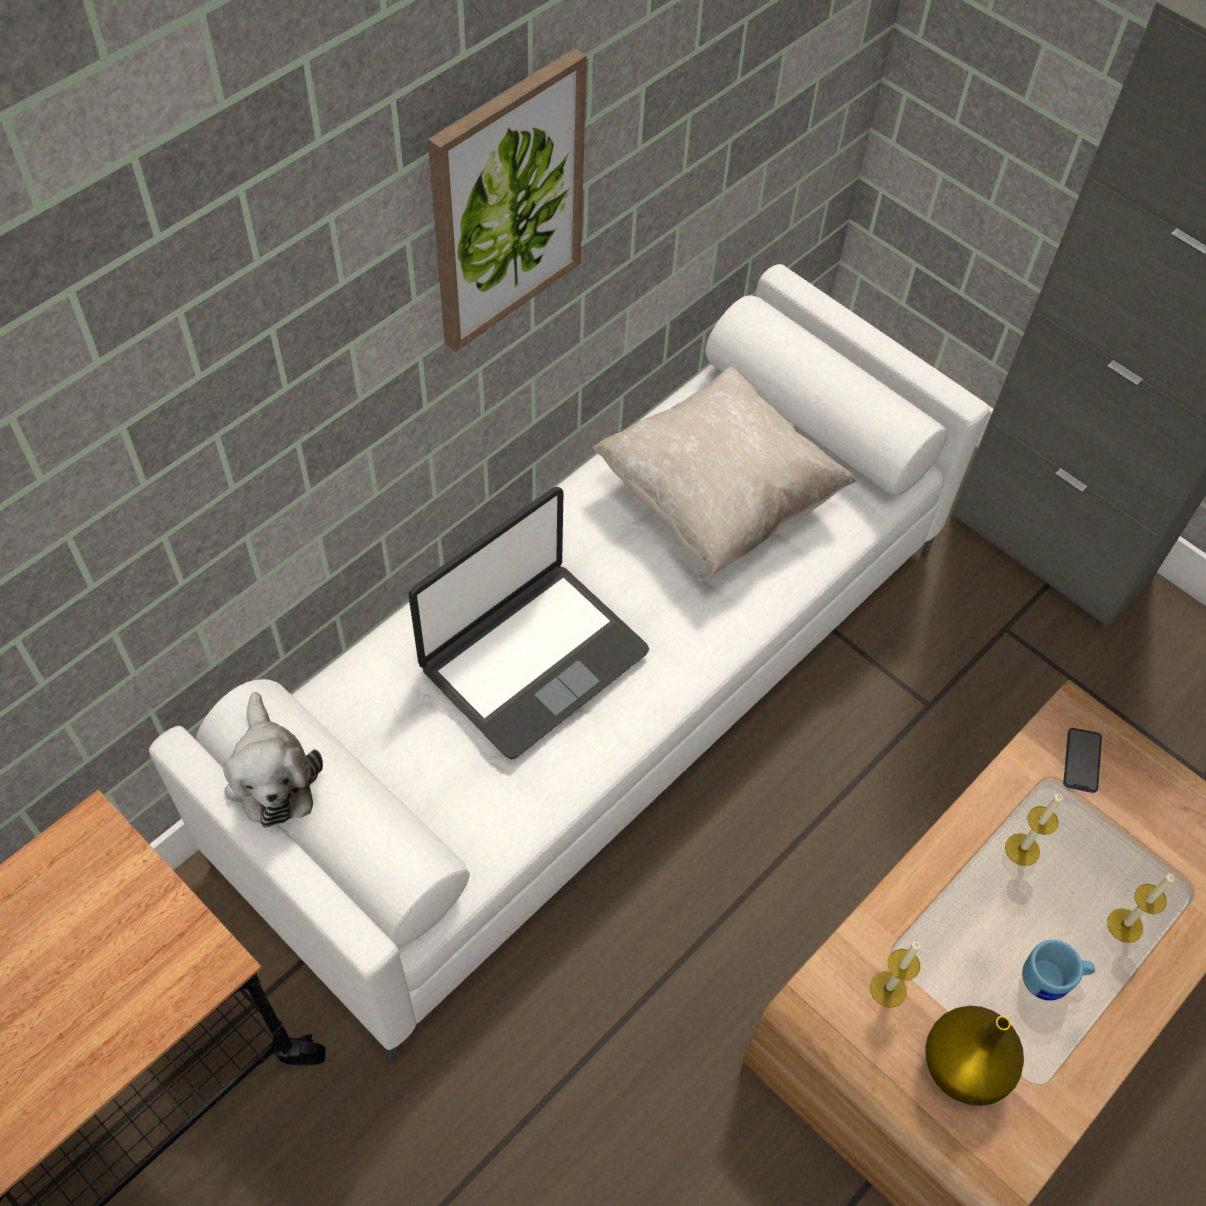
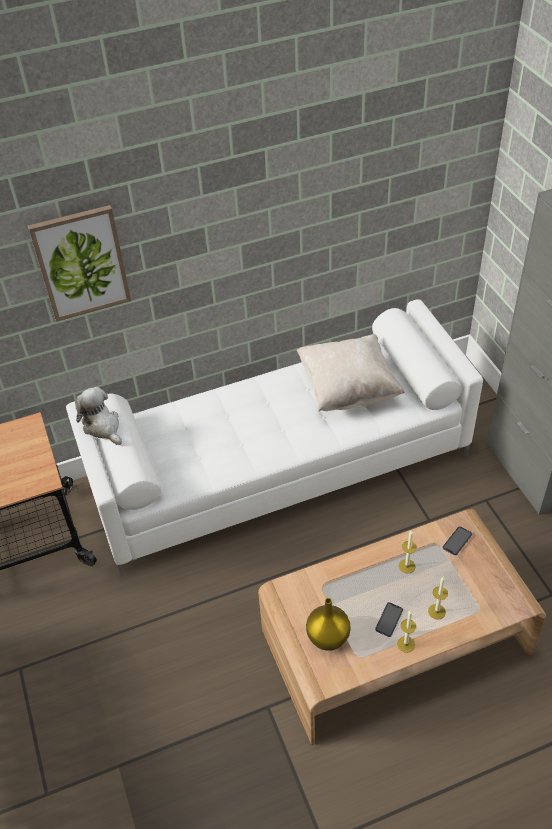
camera: 30 degrees right, 10 degrees down
(272, 775) = (102, 426): plush toy -> plush toy turned 135 degrees clockwise
(506, 203) = (253, 223): picture -> picture (81, 263)
(532, 658) = (234, 425): laptop -> none
(888, 989) = (313, 597): candle -> candle (405, 644)
(1052, 980) = (389, 620): blue mug -> phone

